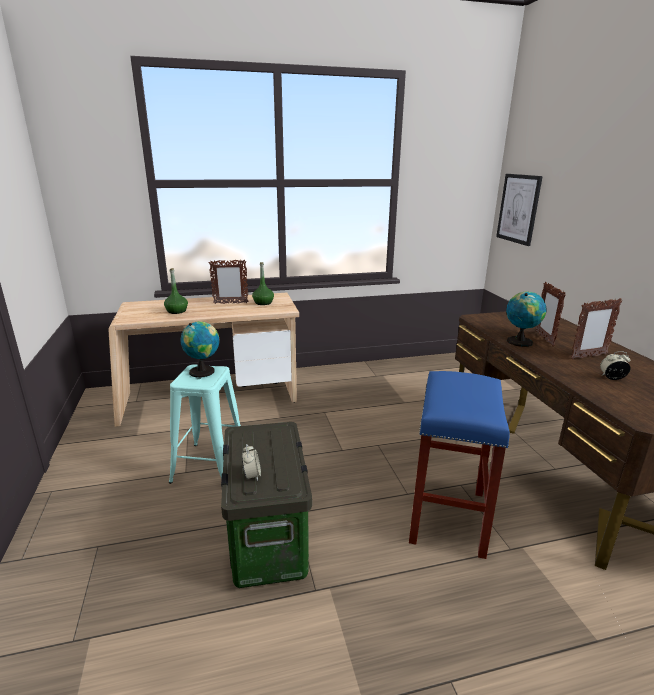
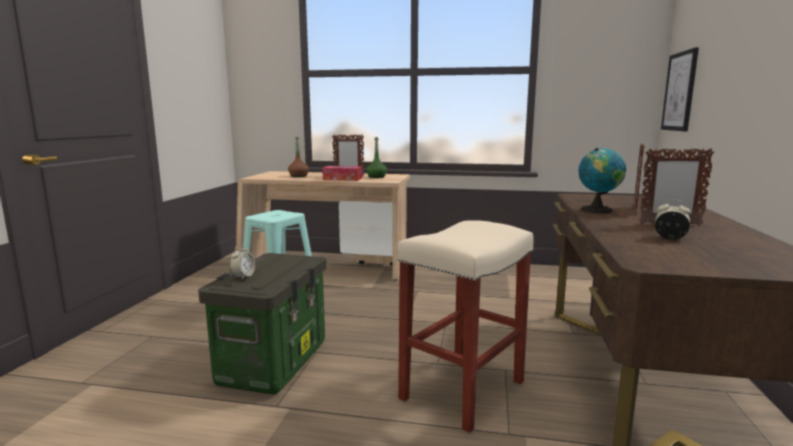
camera: 25 degrees right, 10 degrees down
(176, 311) = (298, 176): green bottle -> brown bottle
(204, 371) = (281, 213): globe -> none
(234, 311) = (342, 179): none -> tissue box
(447, 515) = (463, 389): blue stool -> beige stool

